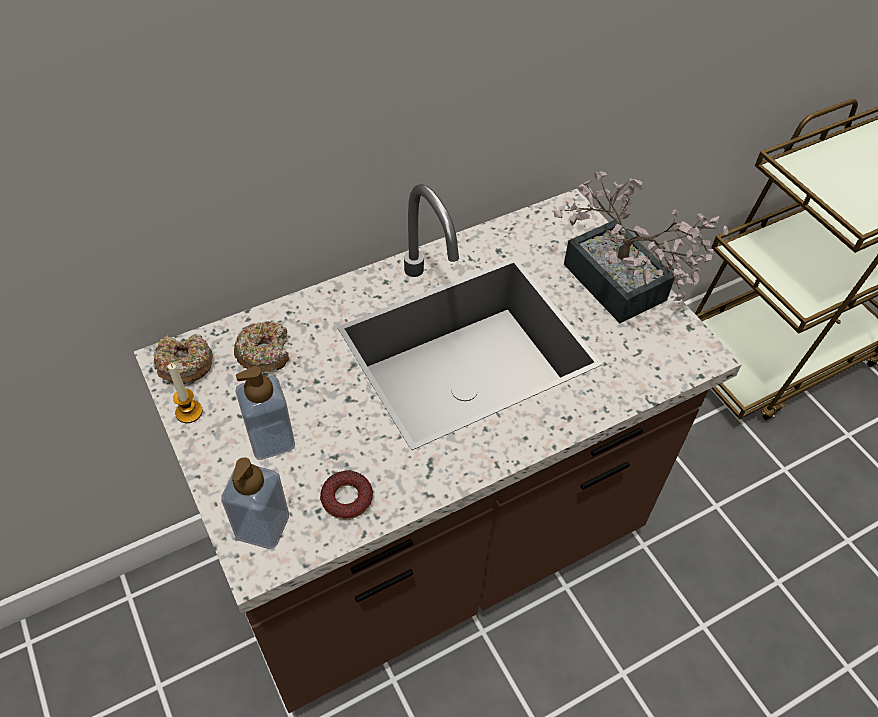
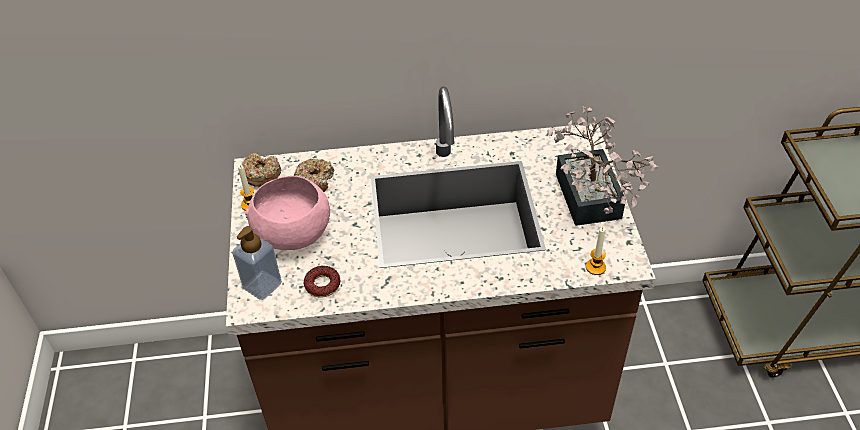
camera: 25 degrees right, 5 degrees down
(271, 440) = (293, 236): soap dispenser -> pink bowl
(670, 370) = (595, 267): none -> candle

